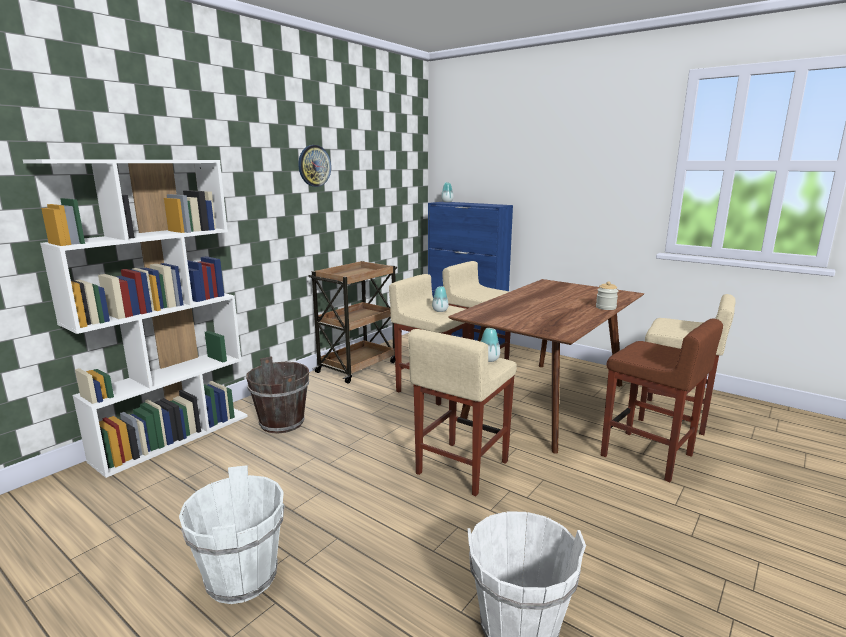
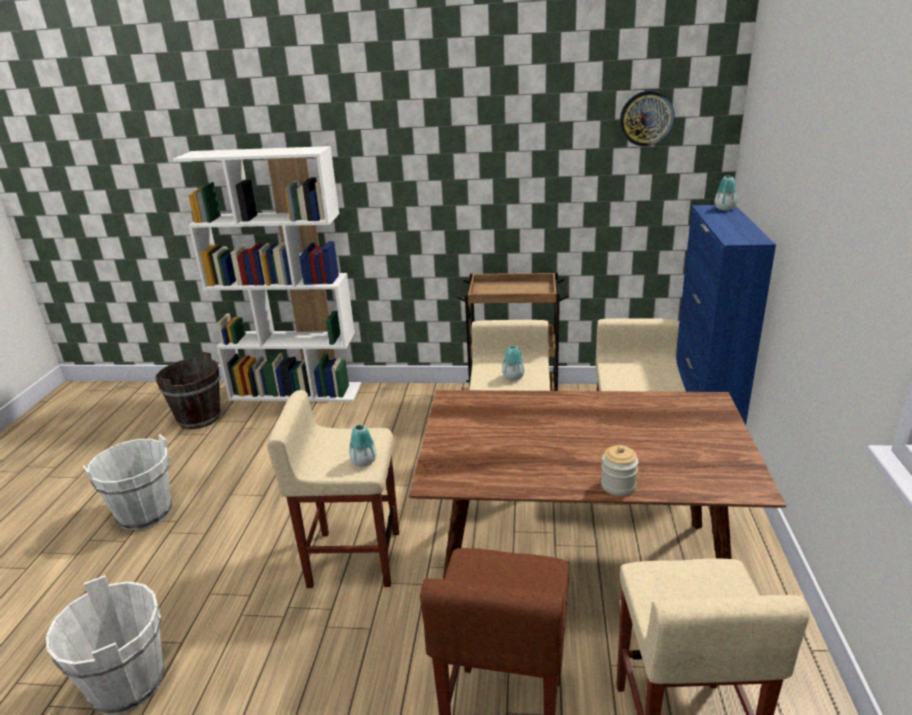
camera: 60 degrees right, 10 degrees up
(282, 423) = (356, 422): brown bucket -> brown bucket (199, 418)
(314, 165) = (487, 146): wall clock -> wall clock (646, 118)

